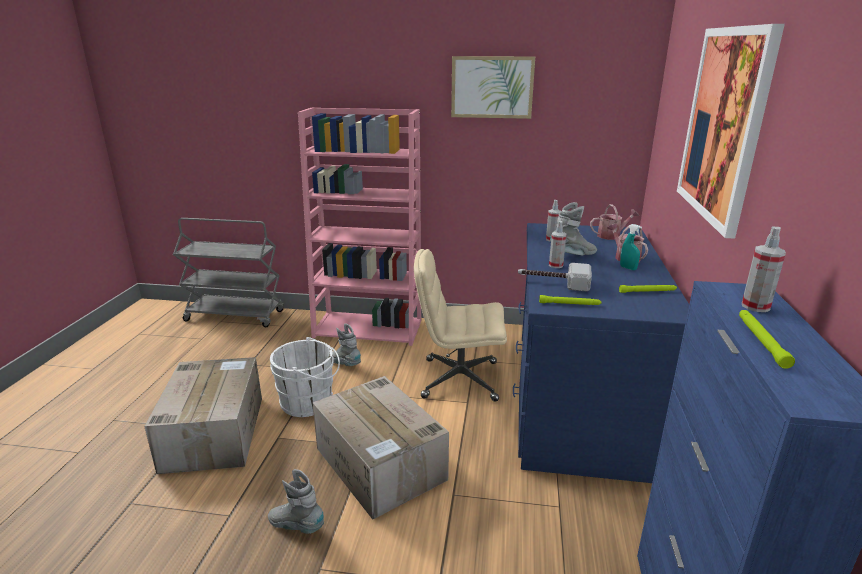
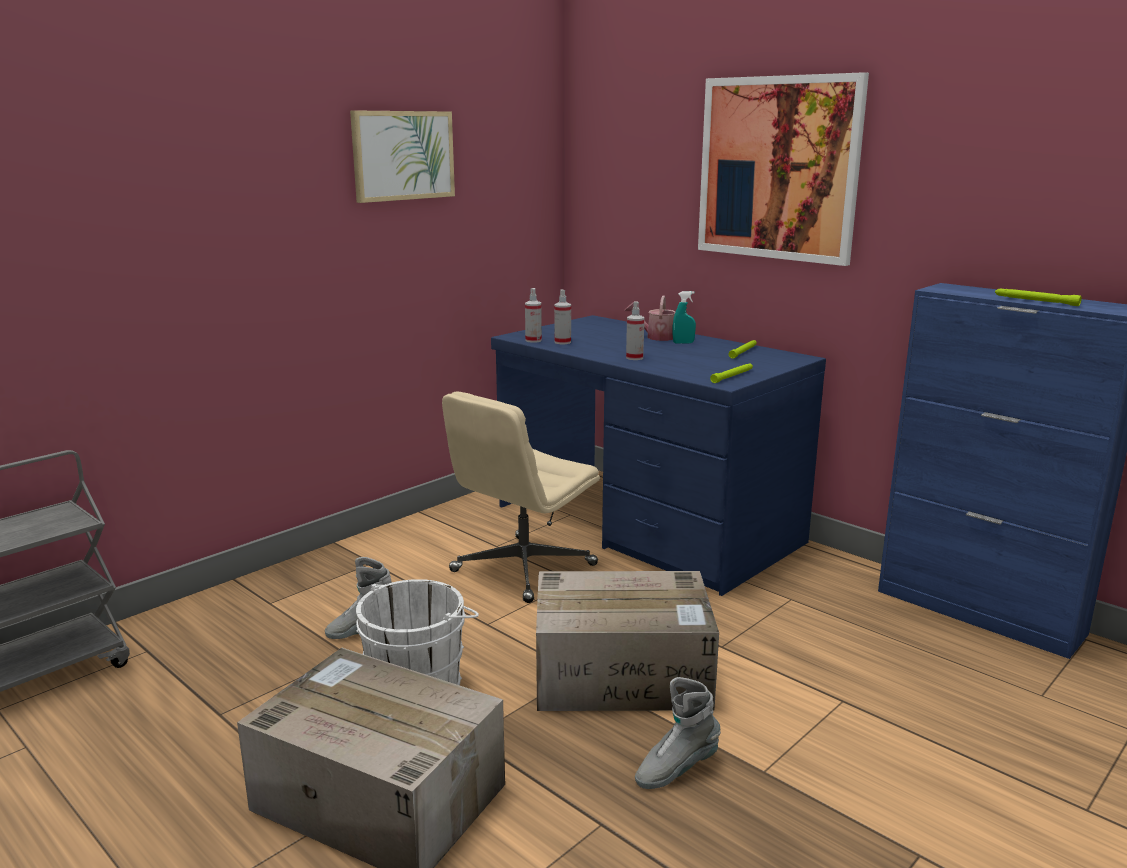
camera: 55 degrees left, 5 degrees down
(369, 328) = (300, 583): pink bookcase -> none
(553, 282) = (675, 368): hammer -> none
(573, 255) = (619, 347): grey boot -> none
(611, 236) = (594, 326): watering can -> none
(755, 306) = (978, 291): spray bottle -> spray bottle (533, 340)

